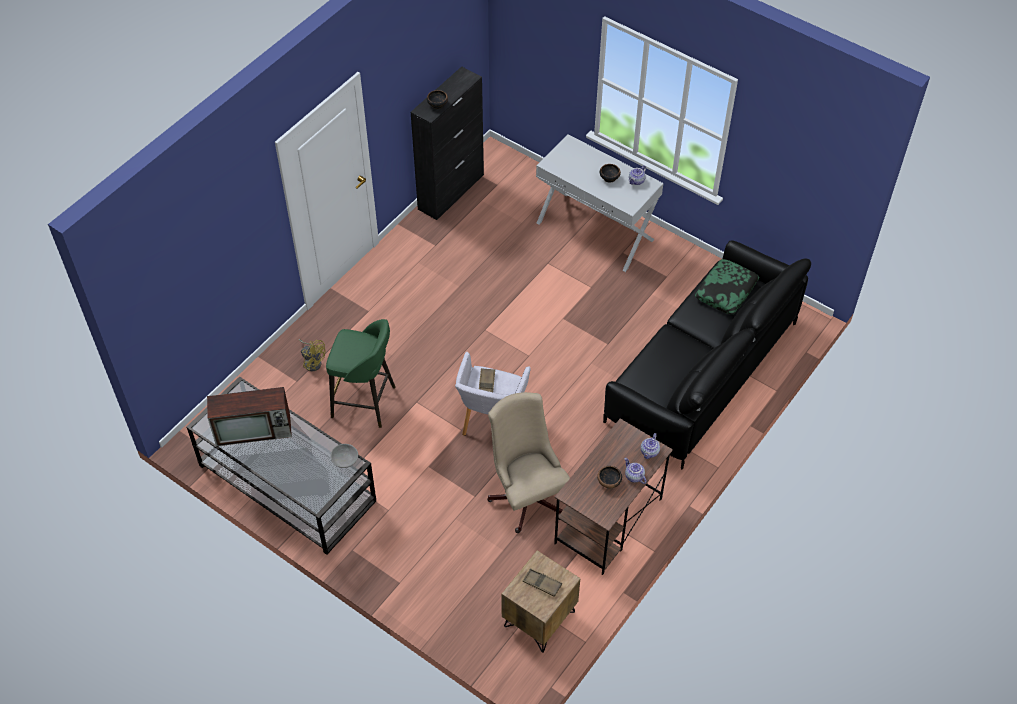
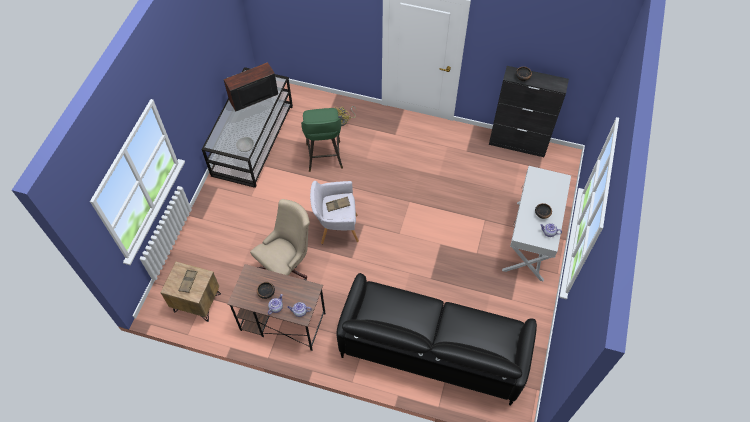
camera: 70 degrees right, 5 degrees up
(255, 430) = (253, 98): television -> television turned 90 degrees clockwise
(726, 291) = (490, 333): pillow -> none

